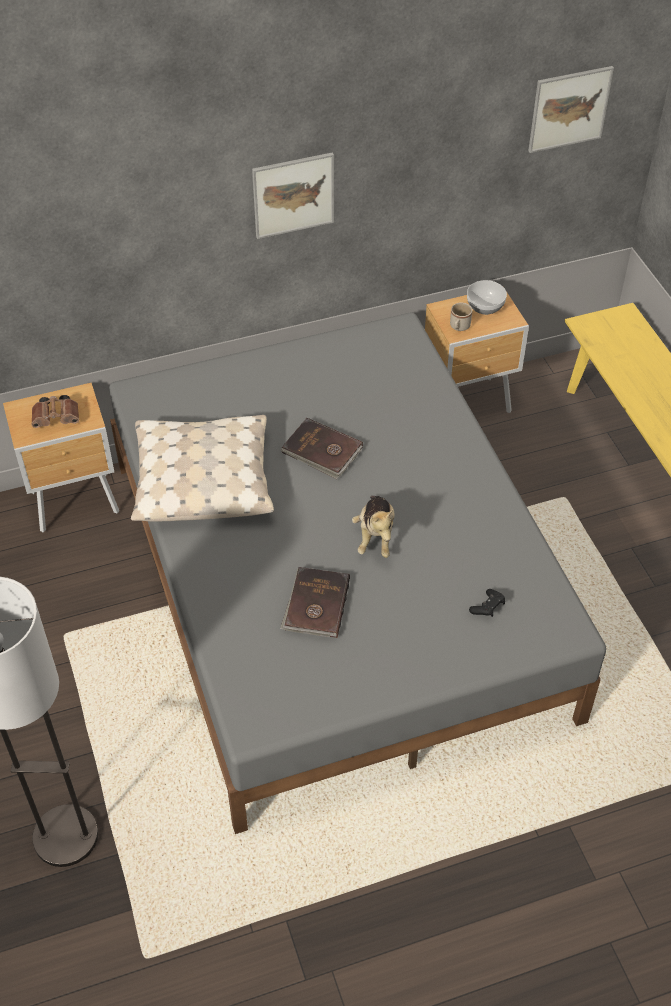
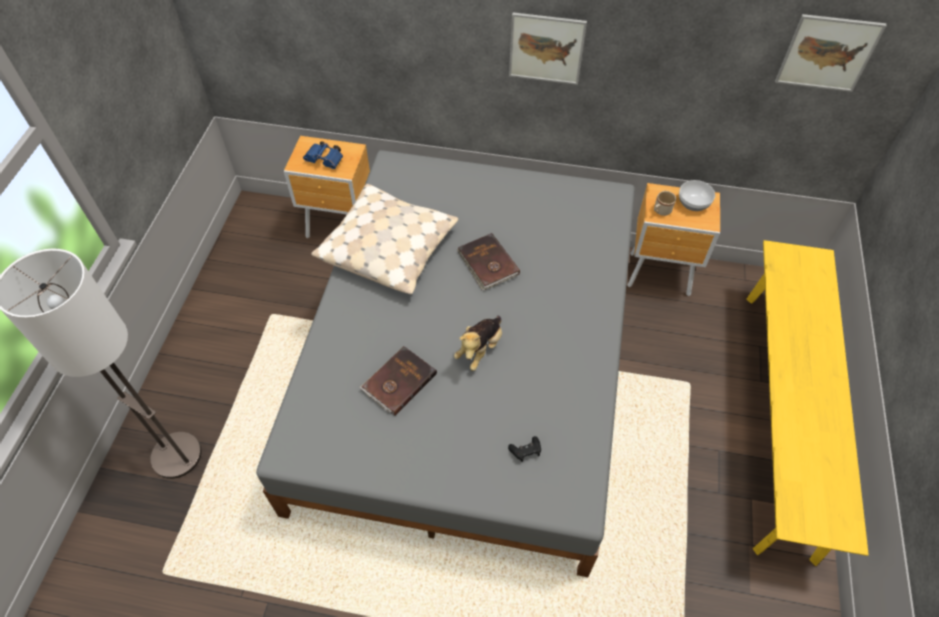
camera: 30 degrees right, 5 degrees up
(58, 418) = (326, 160): brown binoculars -> blue binoculars

